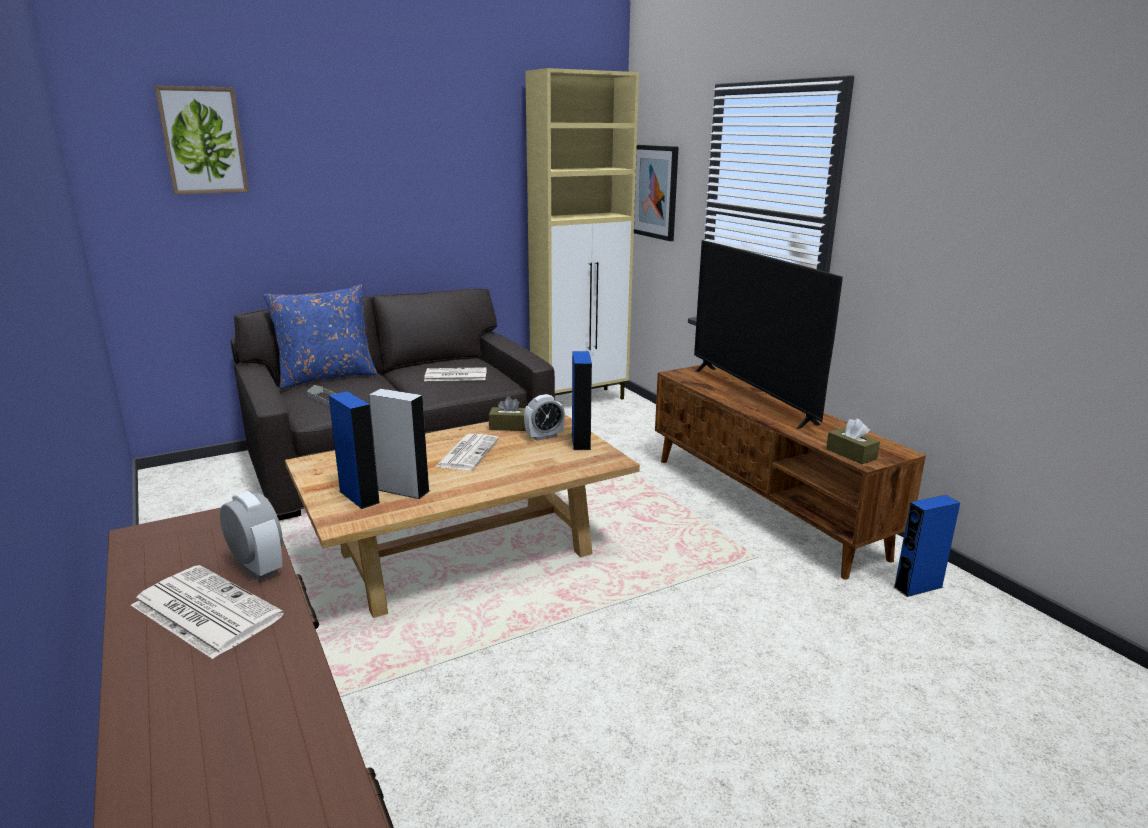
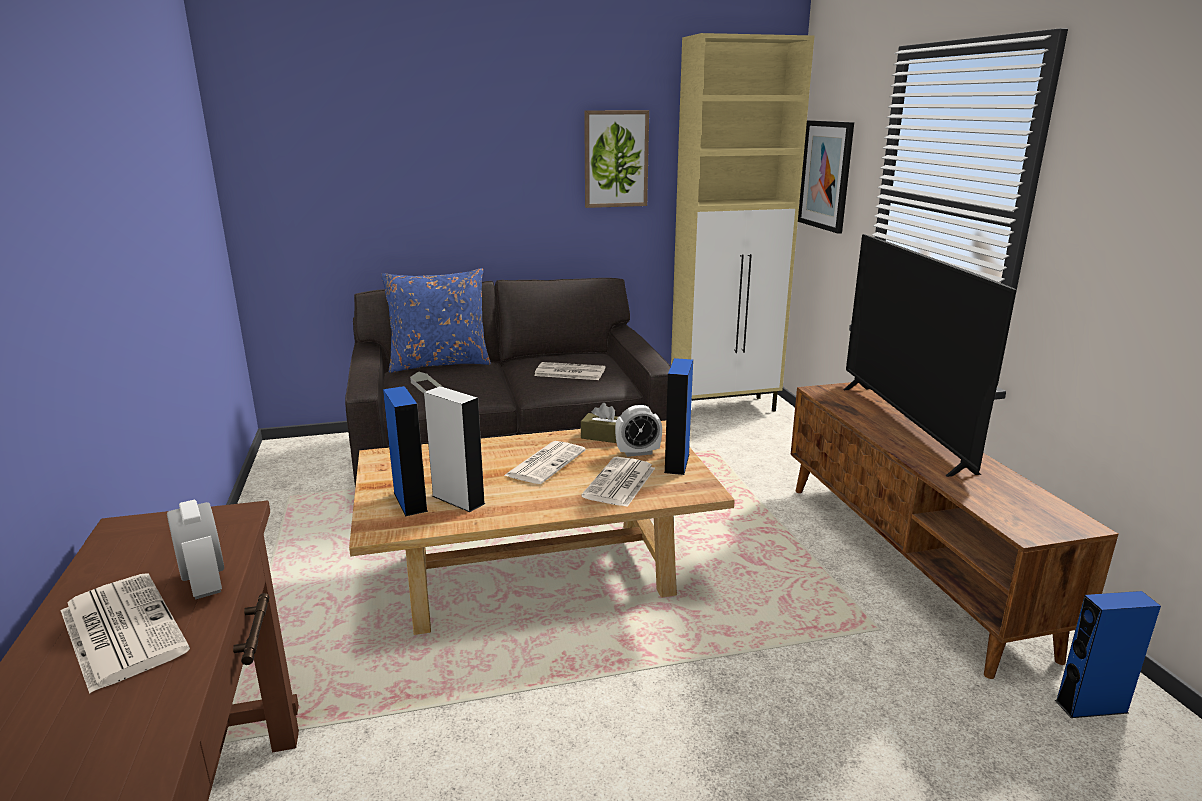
camera: 15 degrees right, 0 degrees up
(203, 141) = (336, 115): picture -> picture (615, 159)
(540, 462) = (620, 483): none -> newspaper
(851, 454) = (1009, 519): brown tissue box -> none

